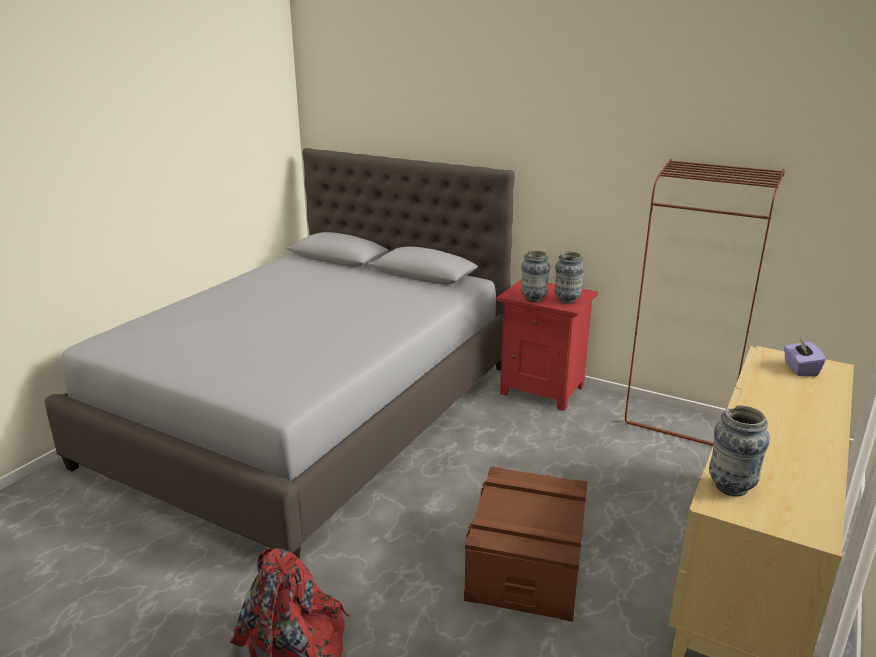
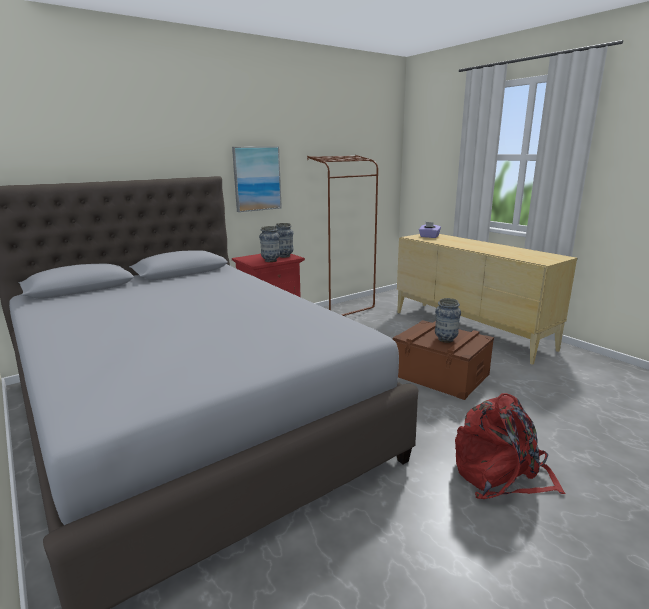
camera: 65 degrees left, 5 degrees down
(576, 181) = (257, 178): none -> picture
(730, 487) = (528, 259): vase -> vase (445, 339)

